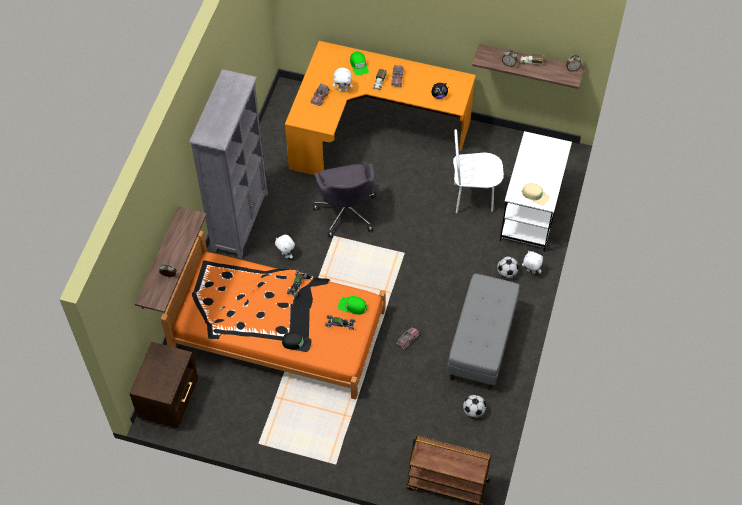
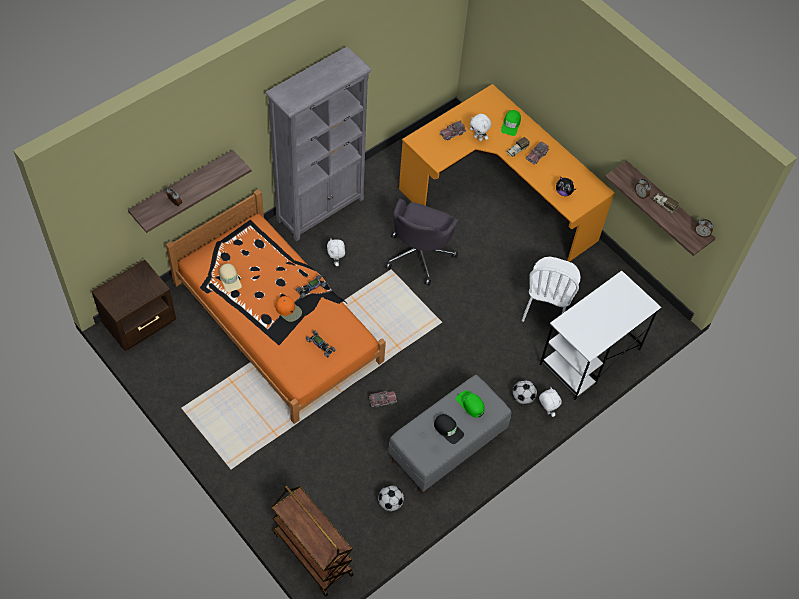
camera: 30 degrees right, 0 degrees up
(294, 312) = (288, 310): none -> orange cap
(296, 343) = (269, 338): black cap -> black cap (448, 429)
(352, 306) = (344, 337): green cap -> green cap (470, 404)
(473, 197) = (545, 311): white chair -> white chair turned 105 degrees counterclockwise
(535, 195) = (583, 335): beige cap -> beige cap (230, 279)

